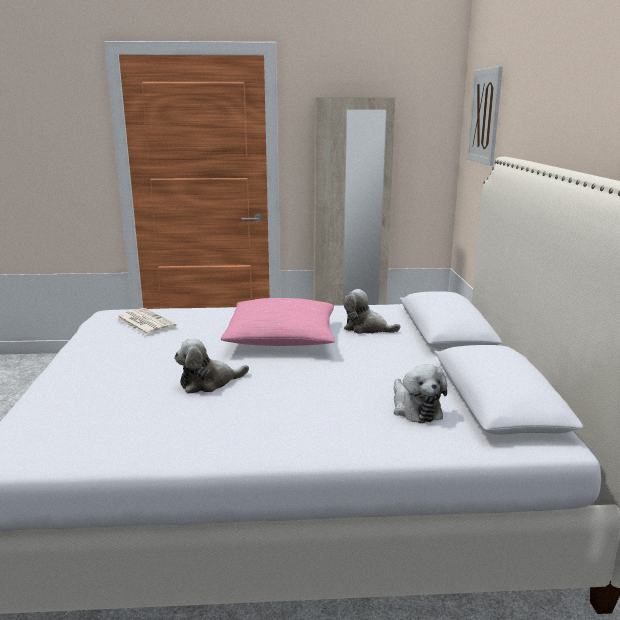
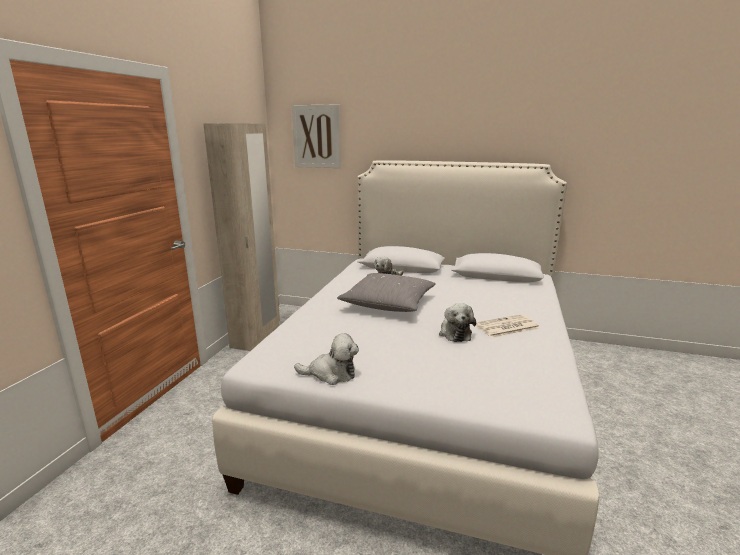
camera: 70 degrees left, 0 degrees up
(144, 322) = (314, 345): newspaper -> newspaper (506, 327)
(282, 338) = (388, 303): pink pillow -> grey pillow
(415, 408) = (505, 290): plush toy -> plush toy (331, 374)

